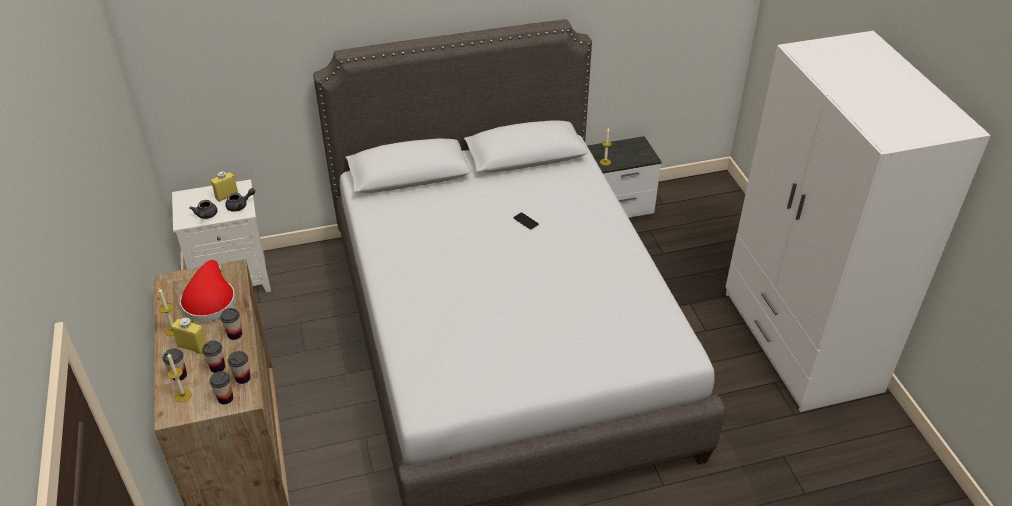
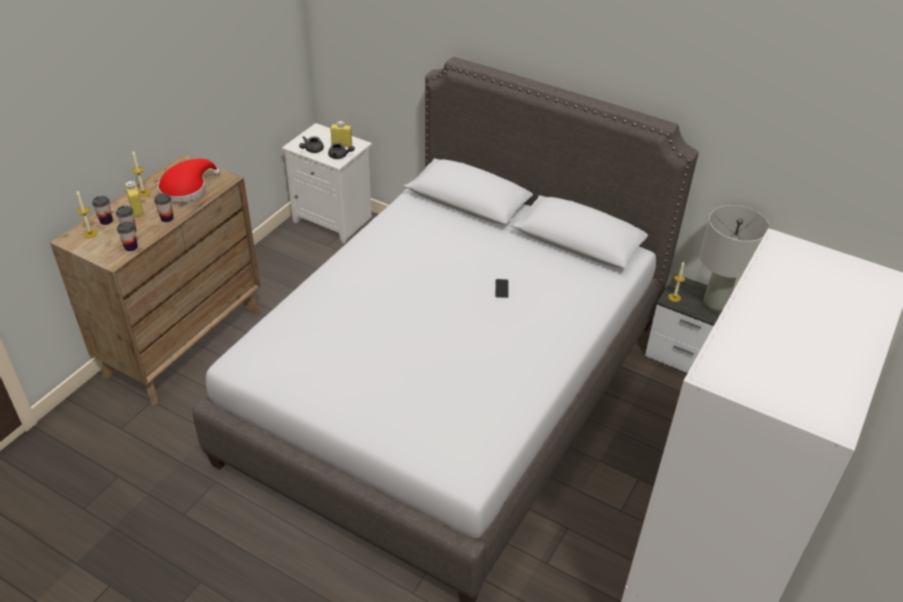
camera: 45 degrees right, 0 degrees up
(225, 398) = (105, 252): cup -> none
(632, 150) = (715, 304): none -> grey table lamp

